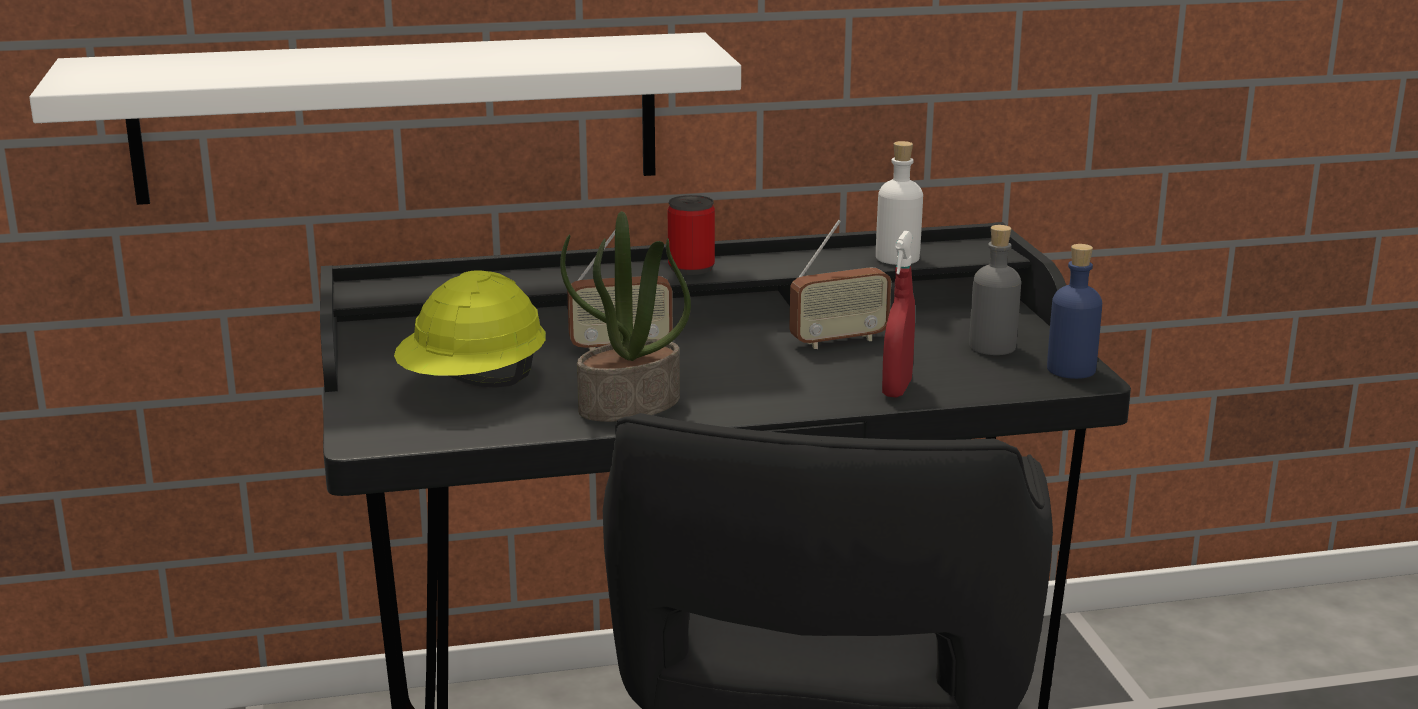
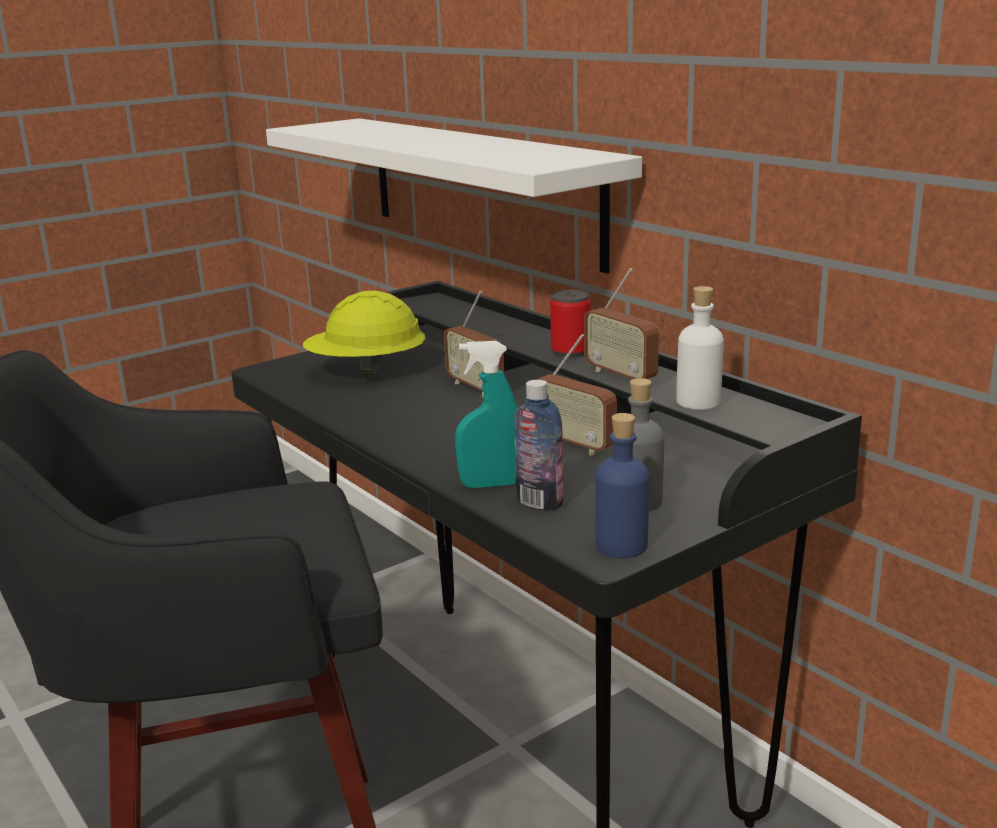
camera: 65 degrees right, 0 degrees up
(629, 406) = (370, 414): potted plant -> none
(793, 266) = (621, 376): none -> radio
(897, 389) = (490, 485): red spray bottle -> turquoise spray bottle
(957, 379) = (539, 502): none -> bottle

